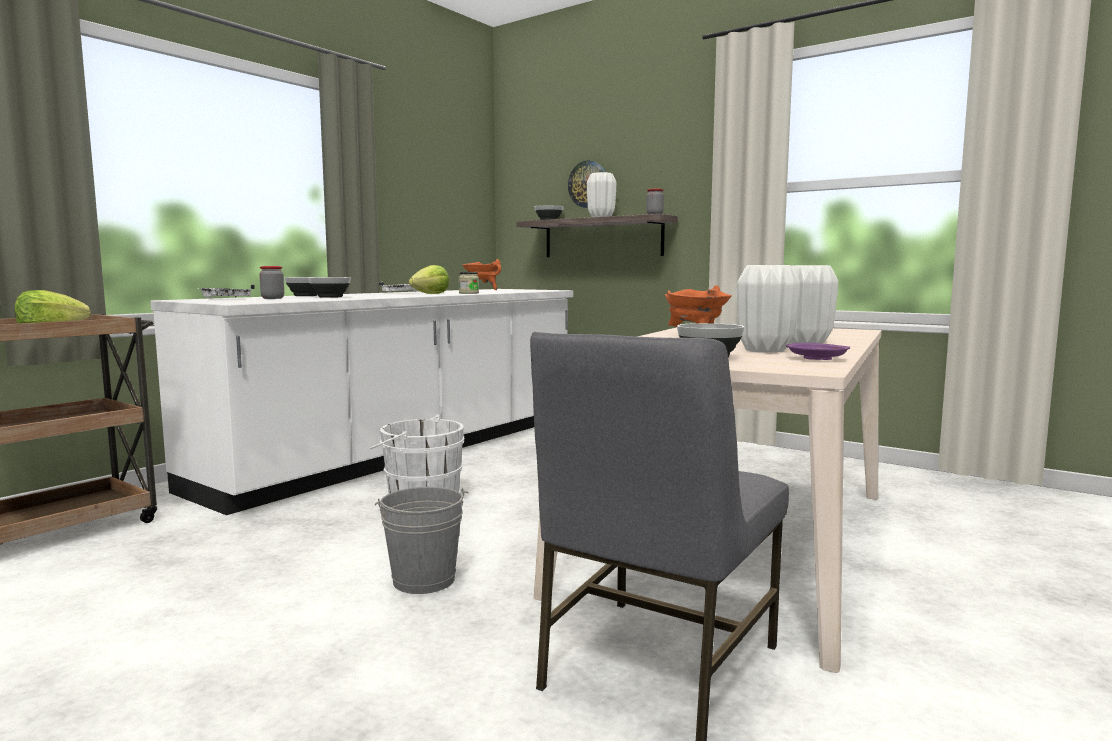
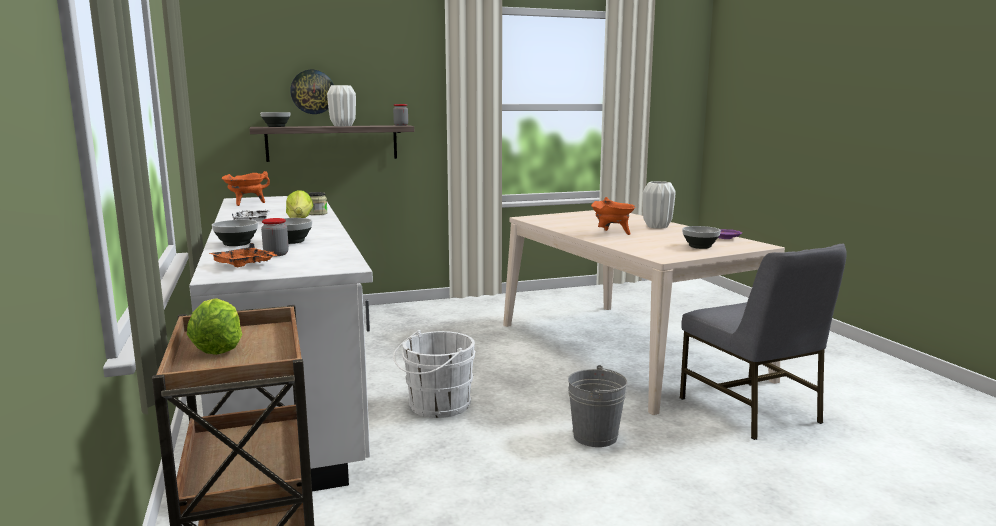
camera: 55 degrees left, 5 degrees up
(225, 299) = (244, 265): white tray -> orange tray
(764, 350) = (682, 236): white vase -> none

